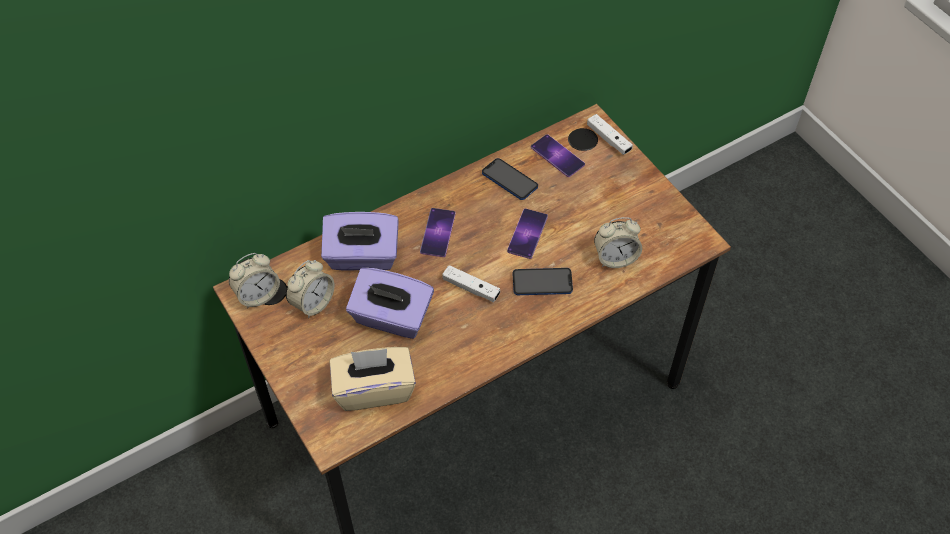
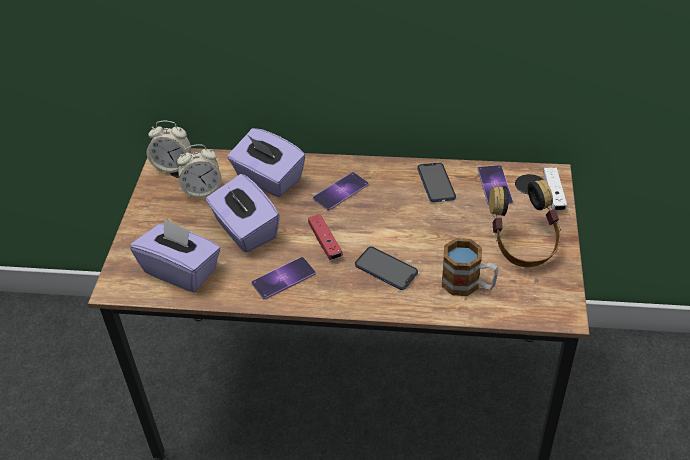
camera: 40 degrees right, 10 degrees down
(374, 389) = (181, 270): beige tissue box -> purple tissue box
(471, 288) = (325, 242): white game controller -> red game controller
(527, 233) = (411, 228): phone -> phone (283, 278)
(615, 258) = (468, 285): alarm clock -> mug
(624, 199) = (522, 245): none -> headphones

